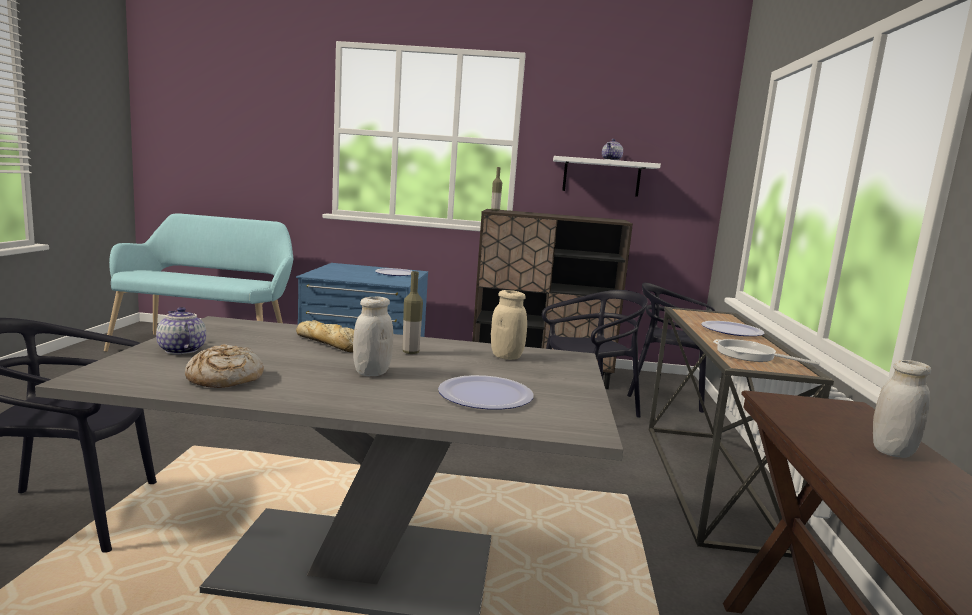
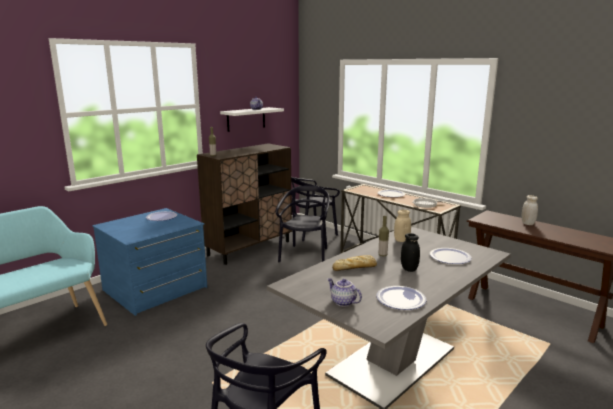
camera: 50 degrees left, 5 degrees up
(180, 350) = (342, 302): teapot -> teapot turned 45 degrees clockwise
(224, 379) = (401, 299): bread -> plate
(372, 372) = (409, 269): white jar -> black jar

